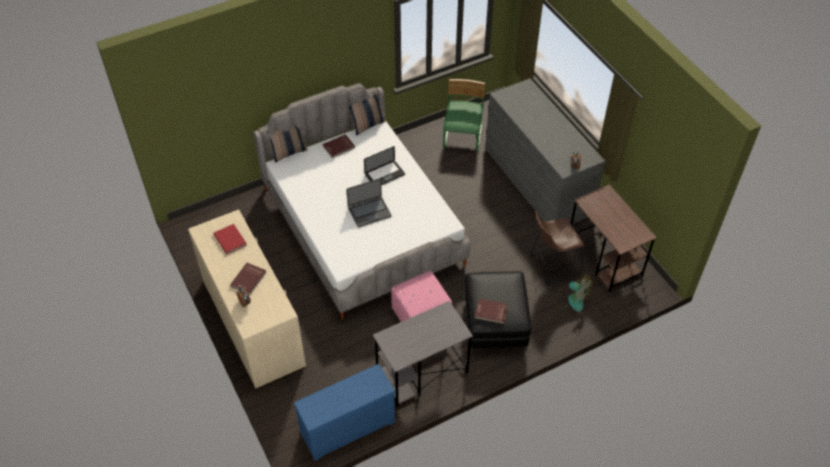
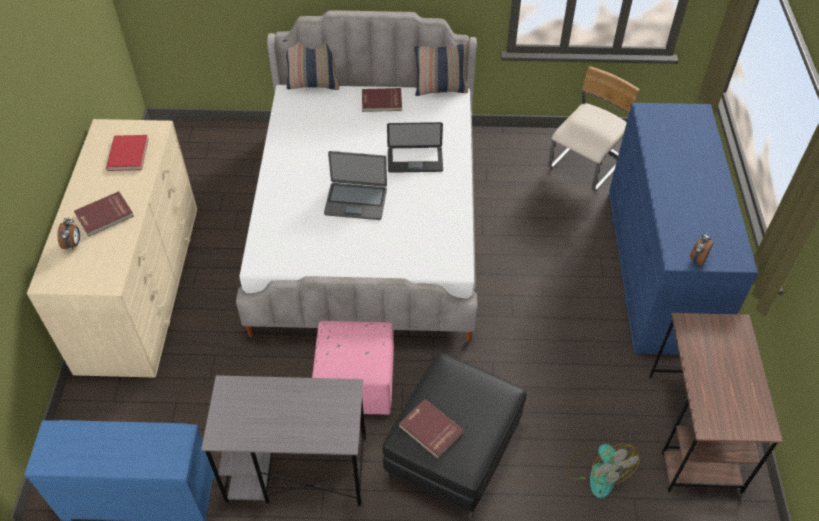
camera: 30 degrees right, 0 degrees up
(463, 137) = (586, 165): green chair -> beige chair
(537, 180) = (658, 267): grey dresser -> blue dresser
(552, 265) = (601, 403): brown stool -> none

